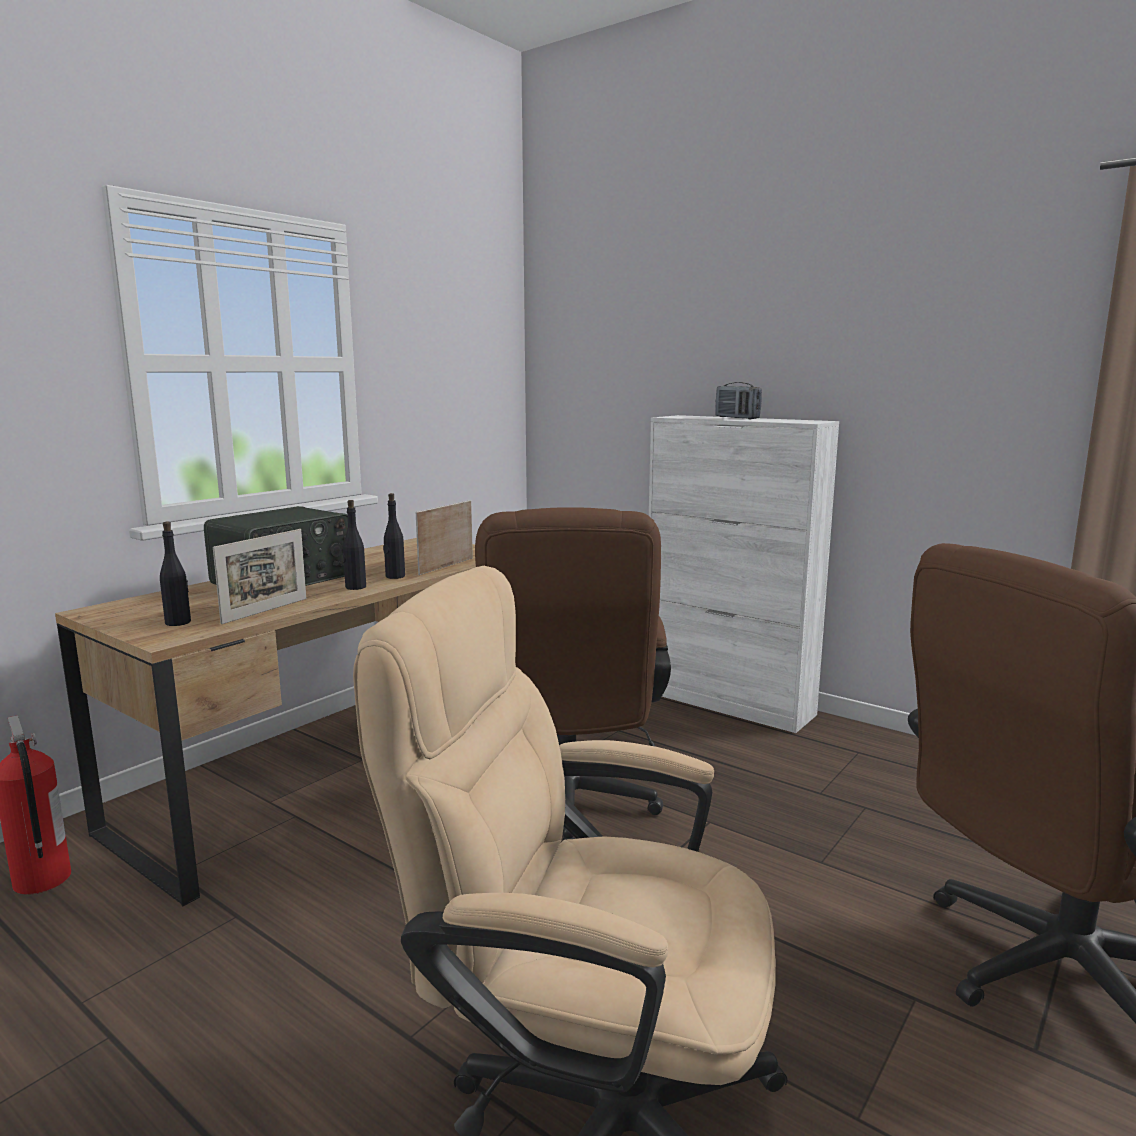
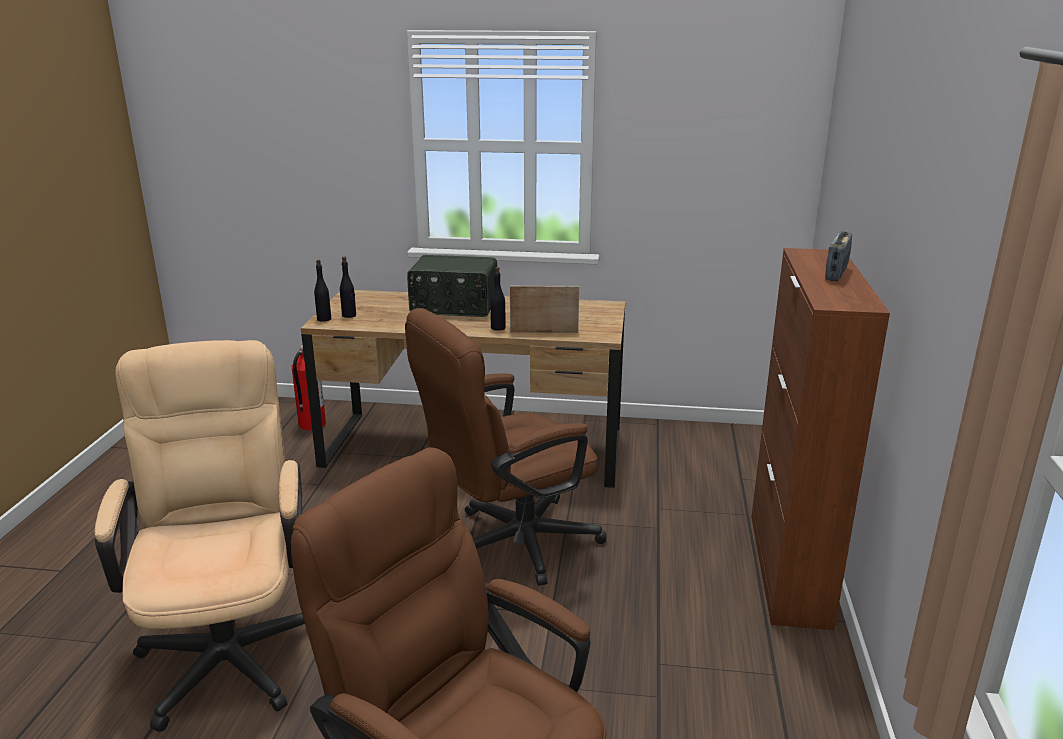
camera: 60 degrees right, 10 degrees up
(265, 610) = (388, 324): picture frame -> none
(355, 587) = (459, 327): black bottle -> black bottle (324, 319)
(728, 703) = (788, 569): white cabinet -> brown cabinet

